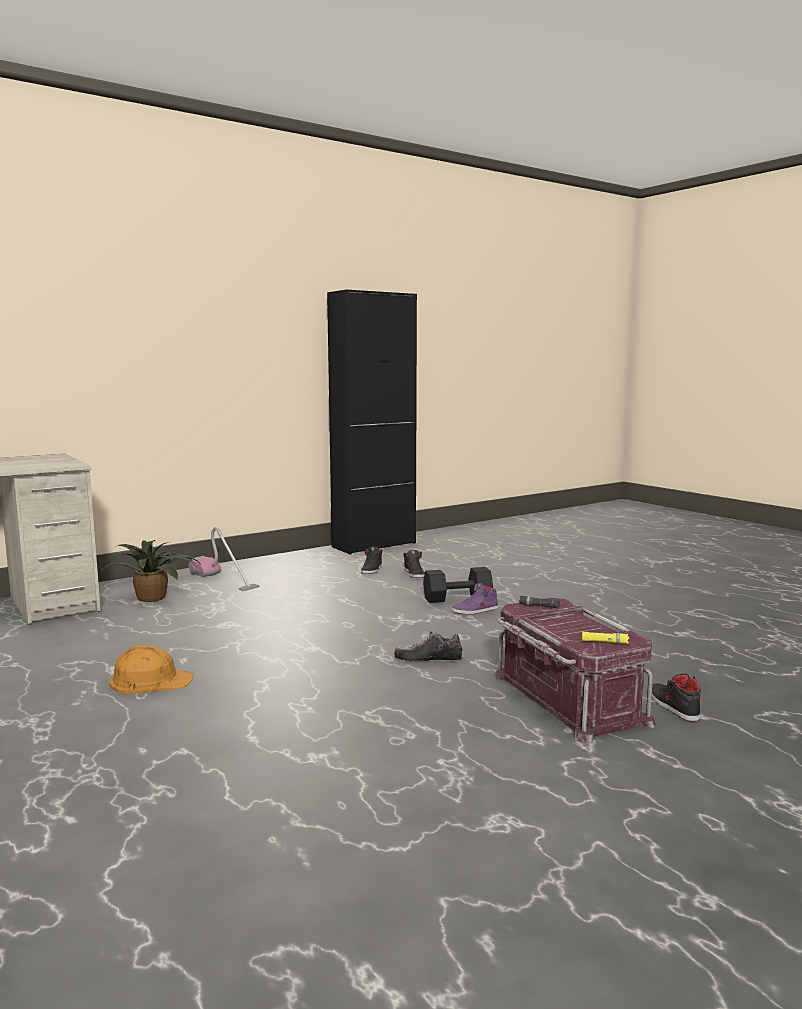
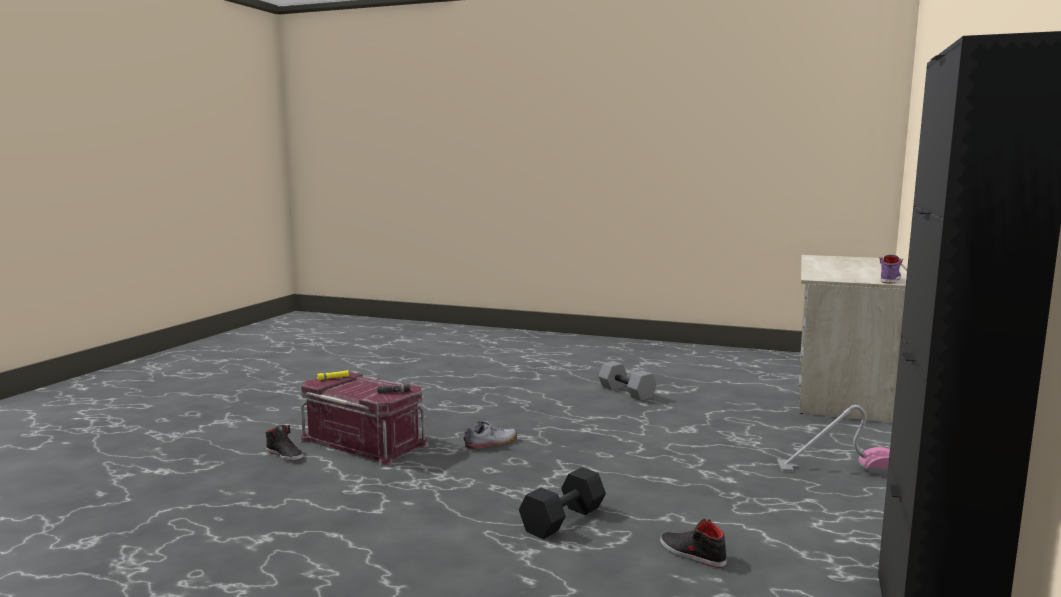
camera: 145 degrees right, 0 degrees up
(150, 680) = (627, 392): orange hard hat -> grey dumbbell
(153, 597) = (816, 434): potted plant -> none
(372, 570) = (756, 543): black shoe -> none
(475, 611) = (518, 505): purple shoe -> purple shoe (889, 280)

